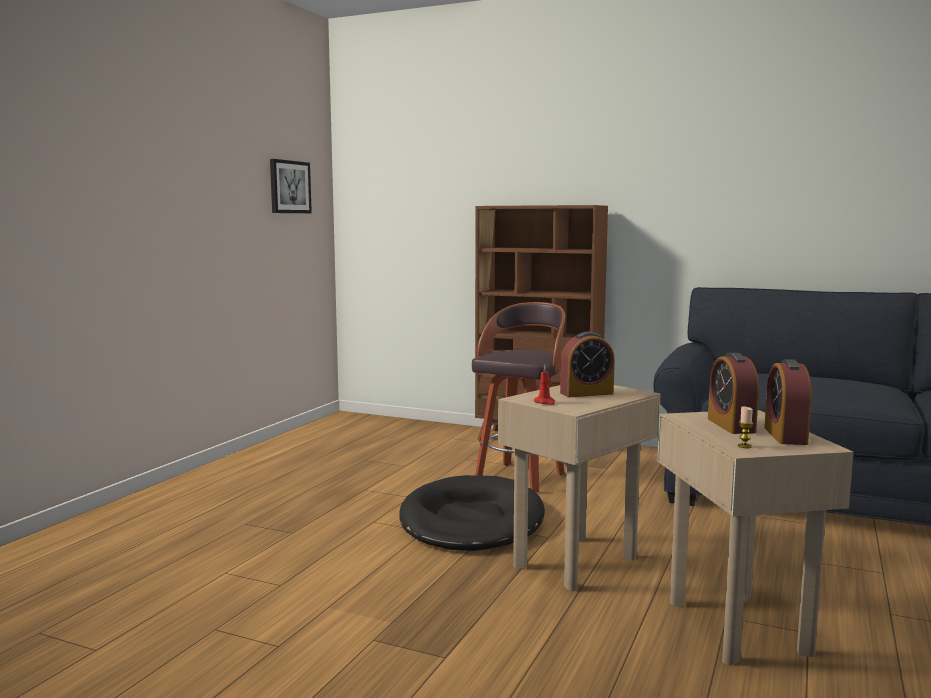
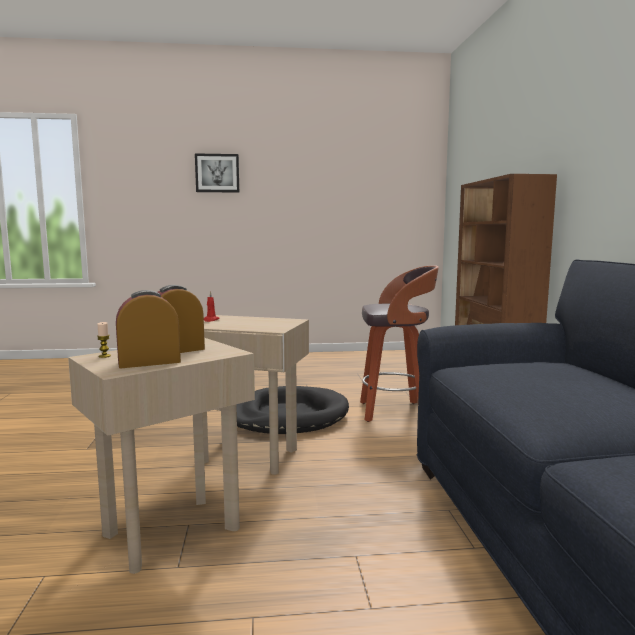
camera: 60 degrees right, 0 degrees up
(289, 187) = (391, 182): picture -> picture (217, 173)
(586, 393) = (254, 323): alarm clock -> none

